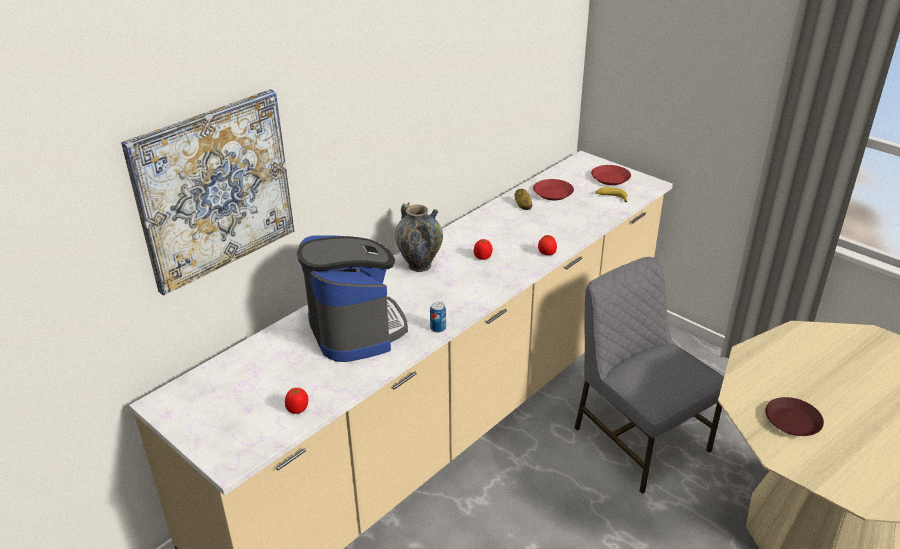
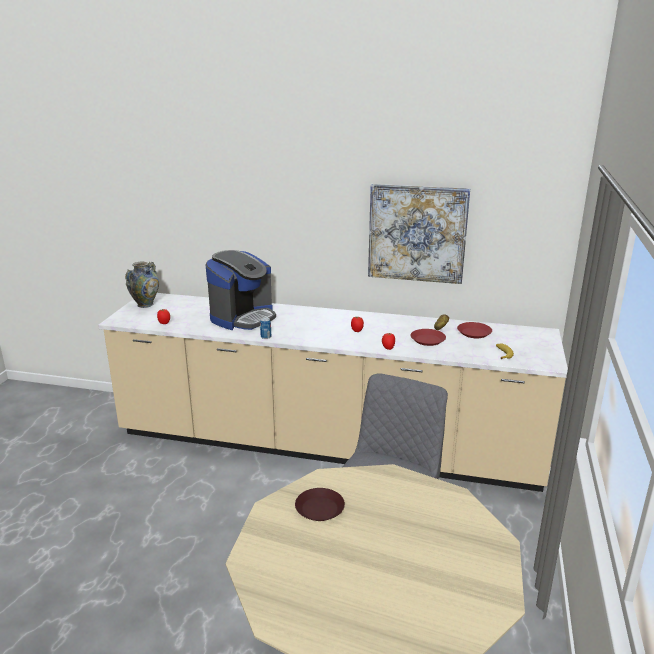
camera: 60 degrees right, 10 degrees down
(214, 190) = (206, 201): picture -> picture (417, 233)
(419, 265) = (325, 316): vase -> vase (145, 304)
(610, 178) = (531, 347): red plate -> red plate (427, 340)

